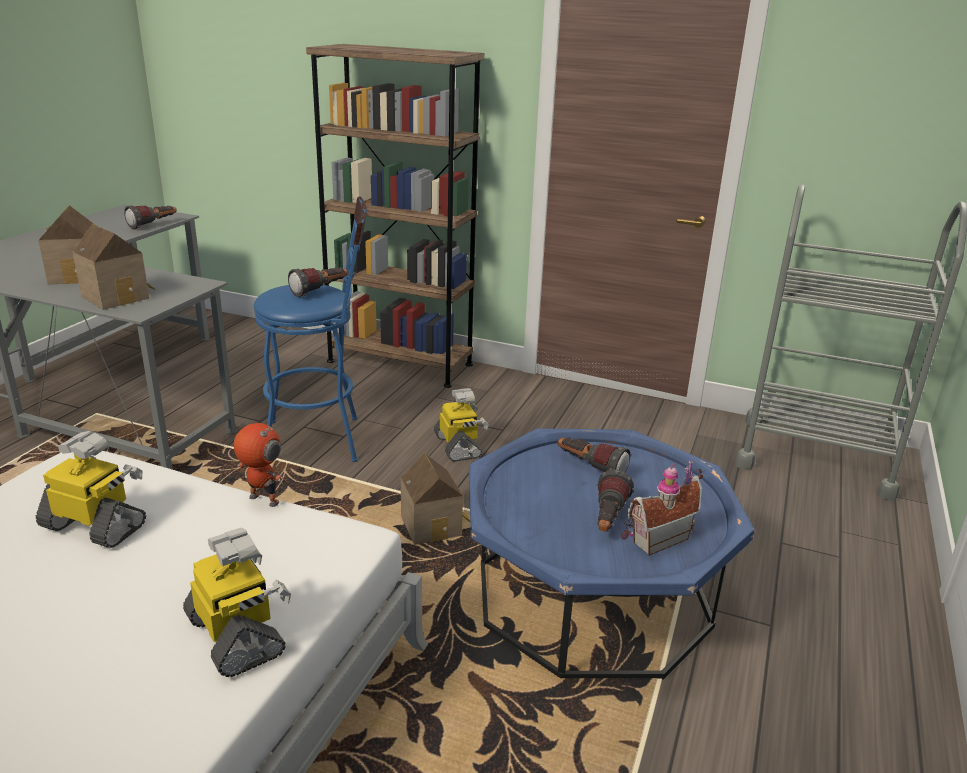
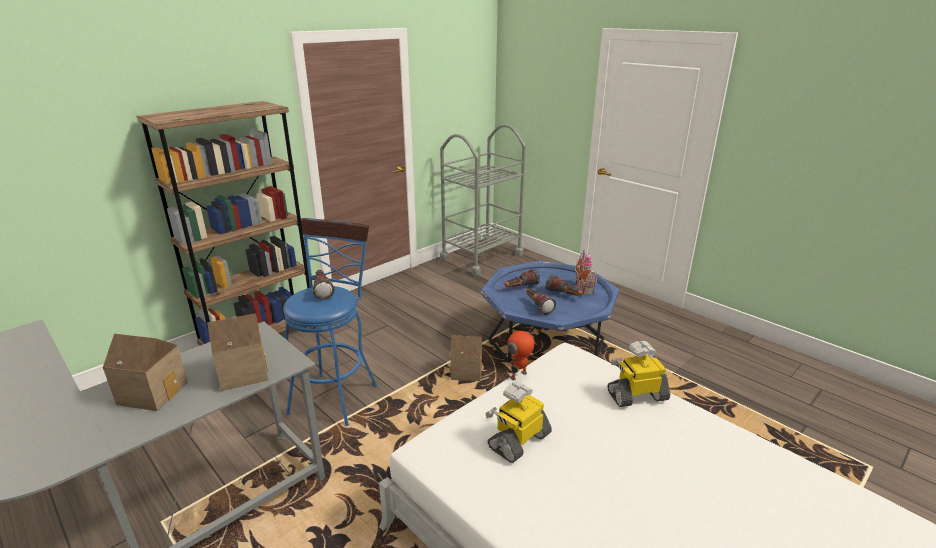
camera: 65 degrees left, 0 degrees up
(154, 225) = (36, 345): flashlight -> flashlight (537, 306)
(458, 446) = (392, 344): toy robot -> none

